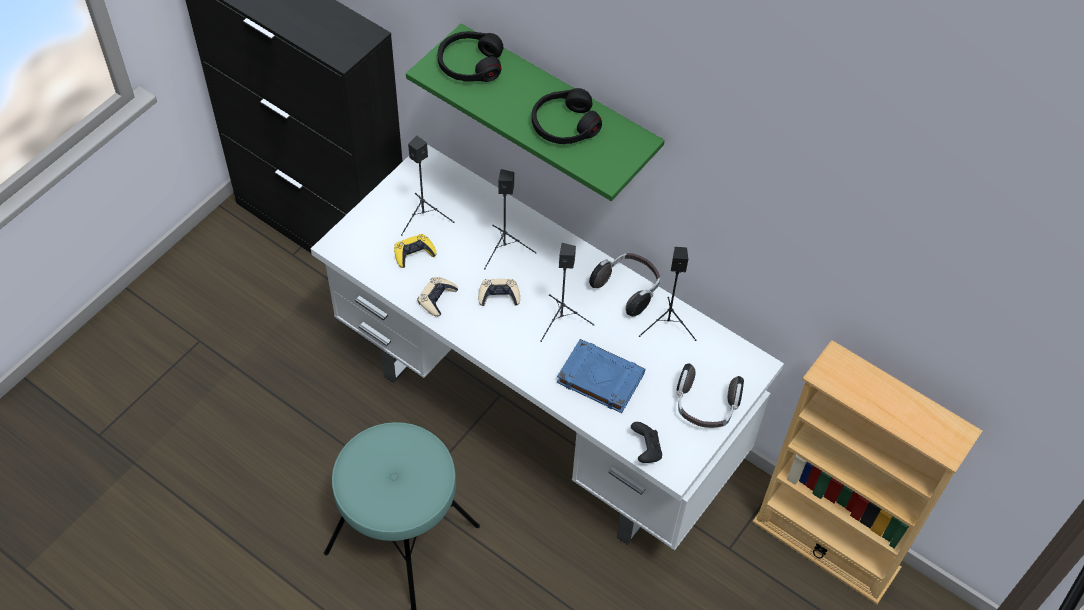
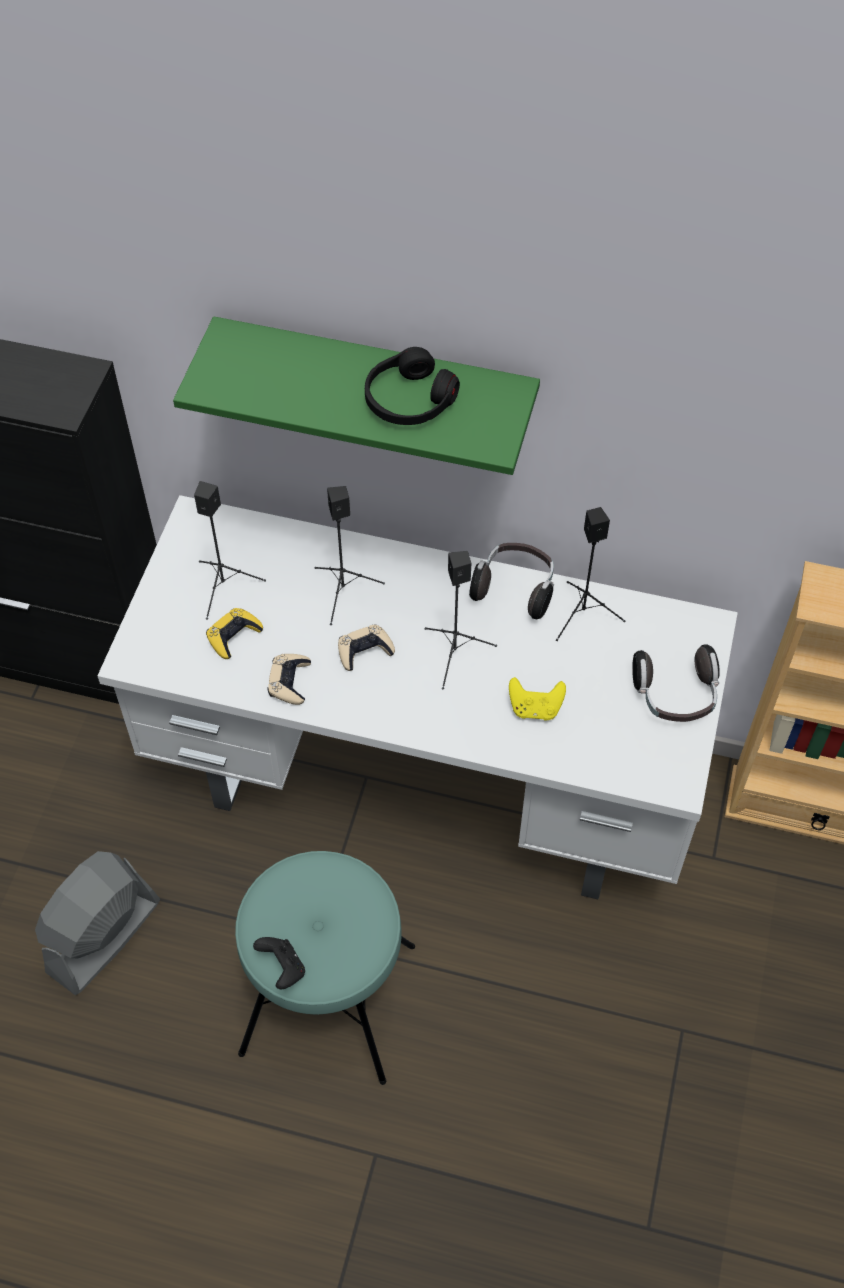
camera: 20 degrees left, 0 degrees up
(269, 437) = (103, 936): none -> grey fan
(470, 64) = (251, 363): black headphones -> none
(599, 378) = (535, 708): blue book -> yellow game controller
(646, 450) = (633, 775): black game controller -> black game controller (282, 968)

